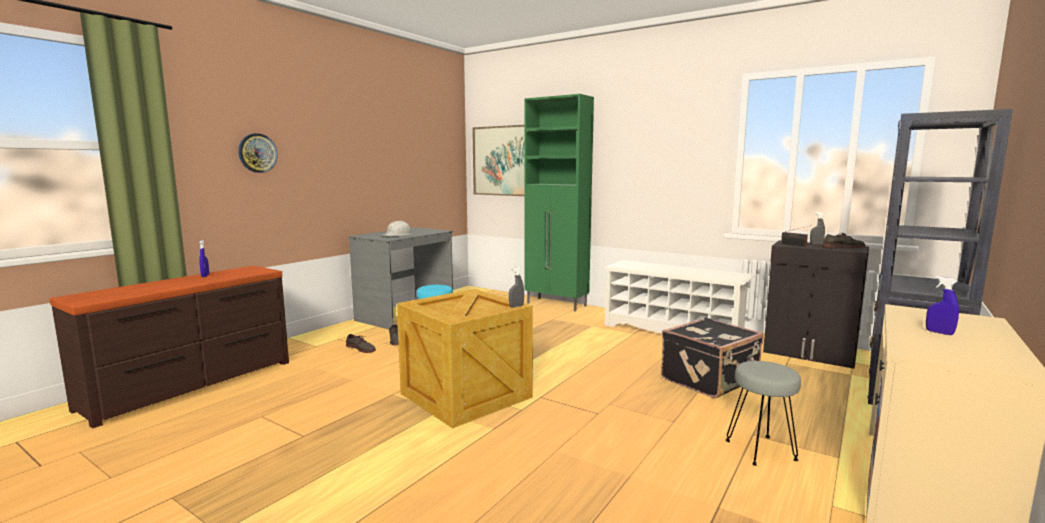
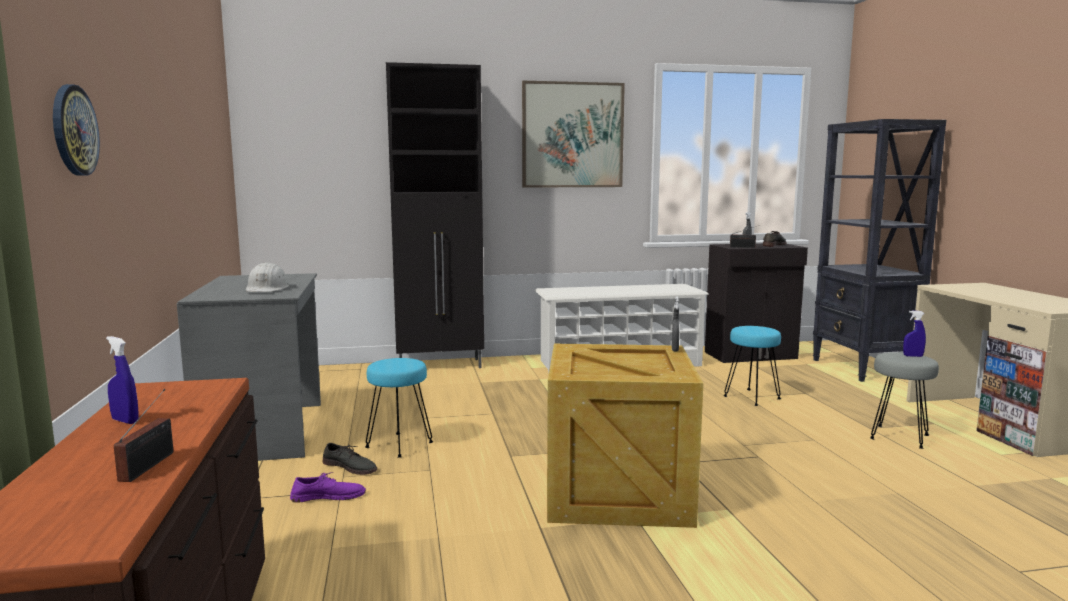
camera: 45 degrees left, 0 degrees up
(159, 289) = (150, 464): none -> radio
(361, 348) = (328, 496): grey shoe -> purple shoe
(501, 161) = (312, 157): picture -> picture (572, 135)
(557, 305) = (441, 365): green cabinet -> black cabinet
(711, 380) = (751, 397): black suitcase -> turquoise stool
(939, 332) = (1008, 296): blue spray bottle -> blue spray bottle (913, 356)

